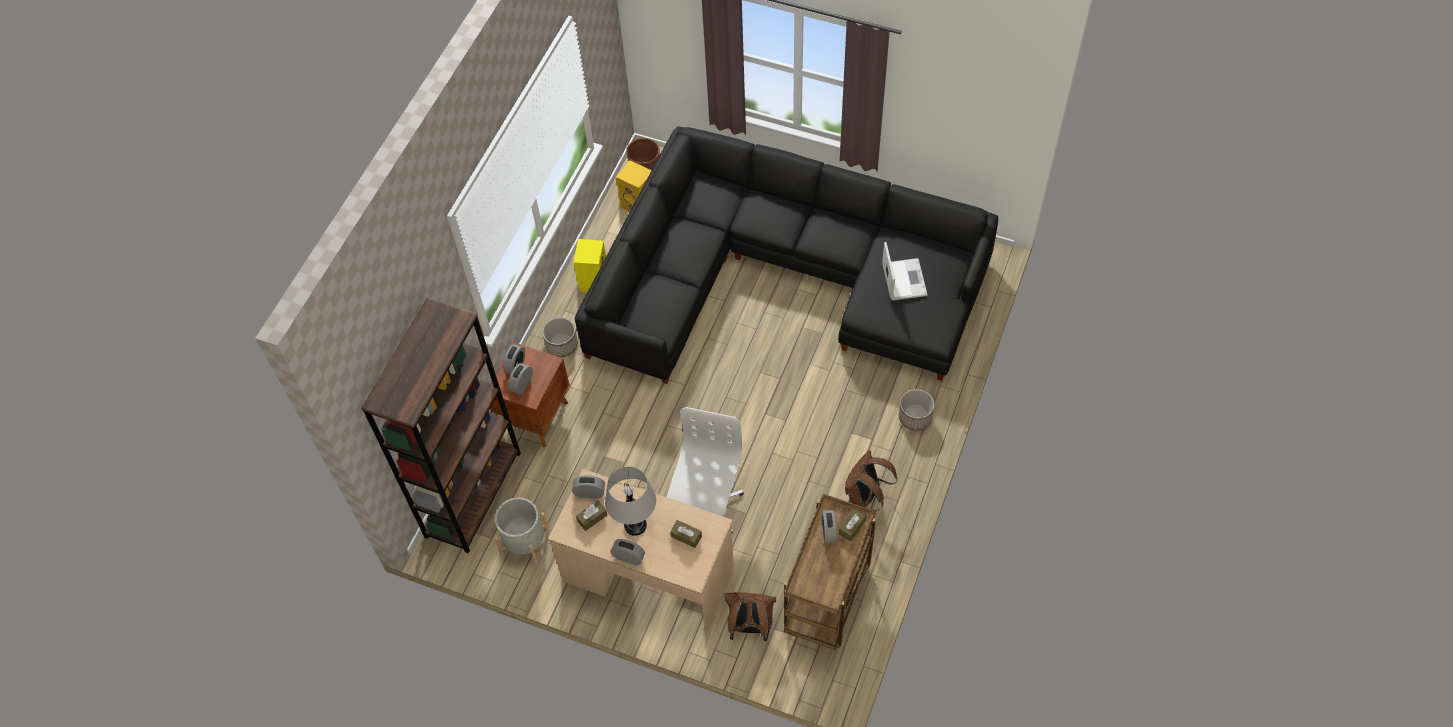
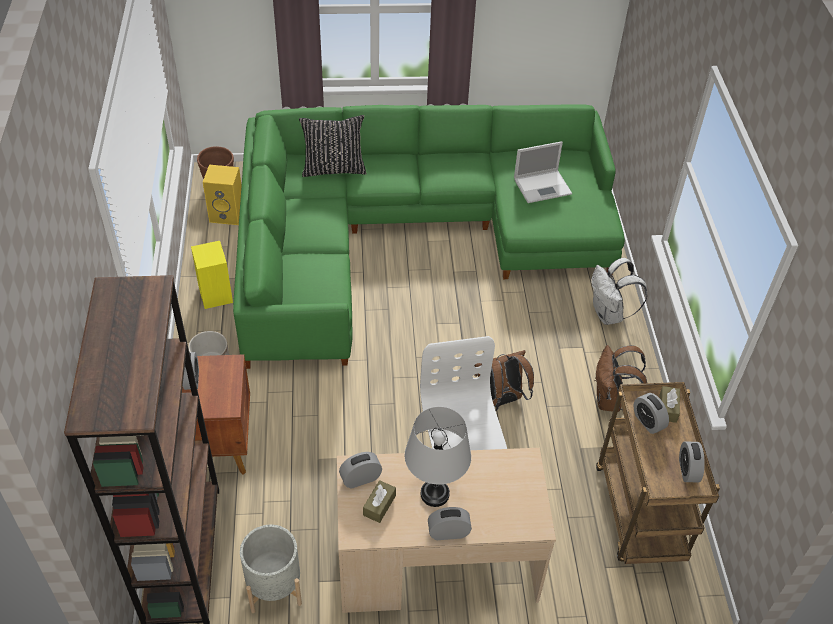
camera: 30 degrees left, 10 degrees down
(522, 384) = (209, 396): alarm clock -> alarm clock (688, 470)
(686, 536) = (500, 484): brown tissue box -> none
(729, 199) = (333, 169): none -> black pillow
(750, 627) = (579, 576): brown backpack -> brown backpack (500, 400)
(783, 277) = (408, 235): black sofa -> green sofa
(903, 279) = (543, 186): laptop -> laptop turned 105 degrees clockwise
(915, 417) = (609, 314): planter -> white backpack

